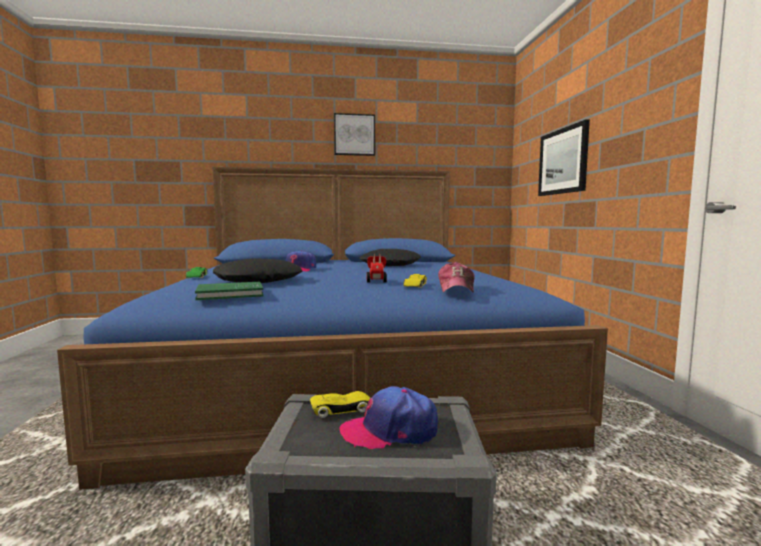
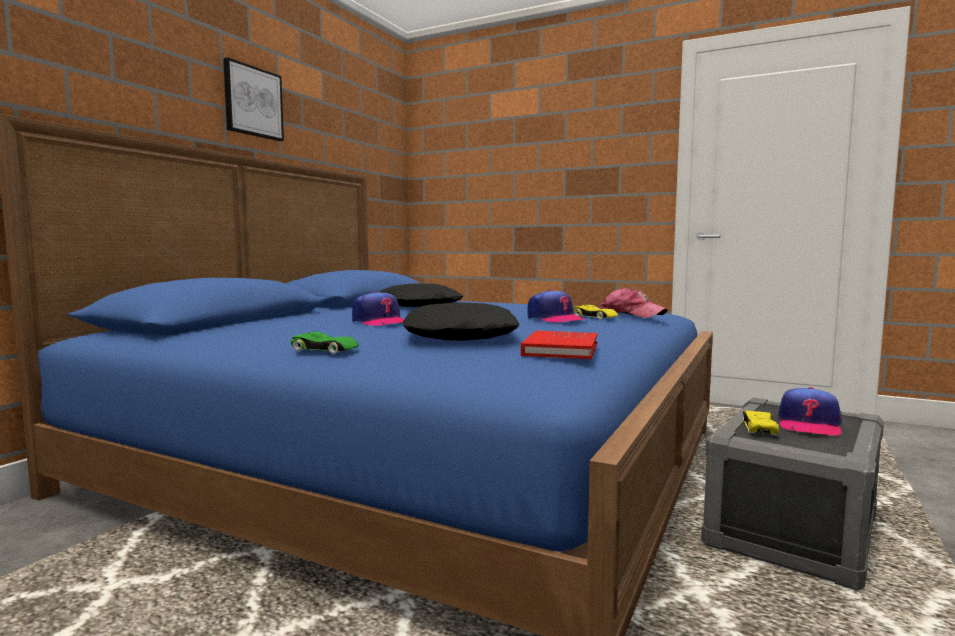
camera: 55 degrees left, 0 degrees up
(230, 294) = (561, 349): green book -> red book
(376, 282) = (555, 319): toy car -> cap
(563, 161) = (511, 182): picture -> none

